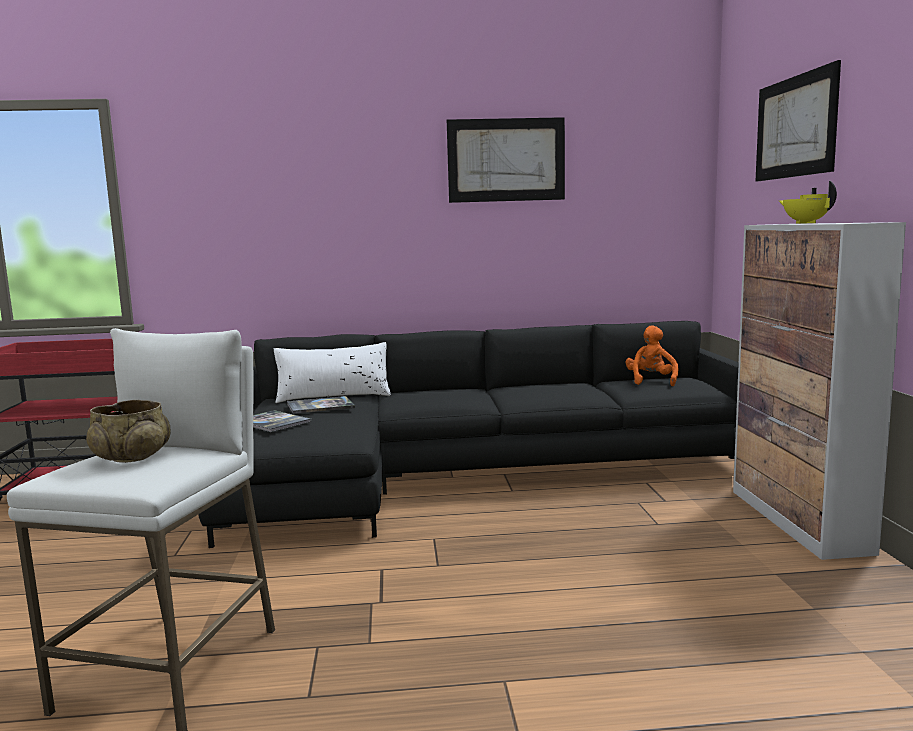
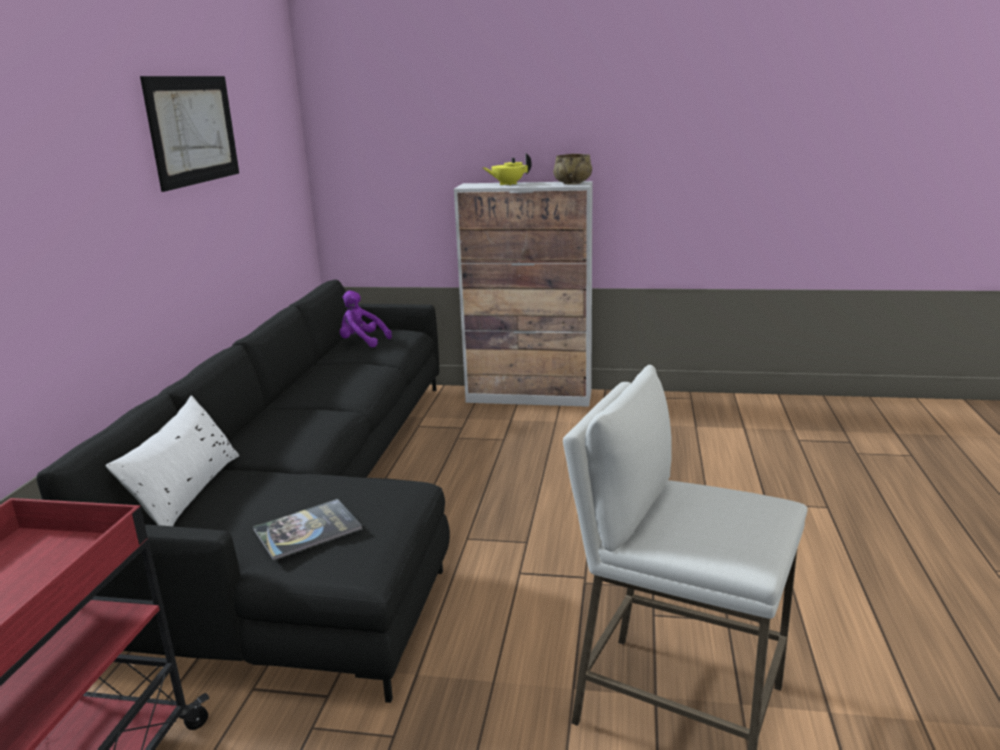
camera: 75 degrees left, 10 degrees up
(132, 457) = (701, 518): beige bowl -> beige bowl (573, 183)
(320, 406) = (261, 496): book -> none
(651, 381) = (362, 342): orange plush toy -> purple plush toy
(795, 127) = (441, 103): picture -> none

